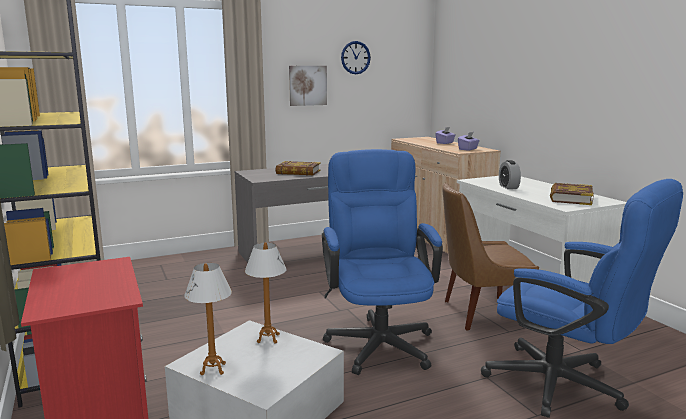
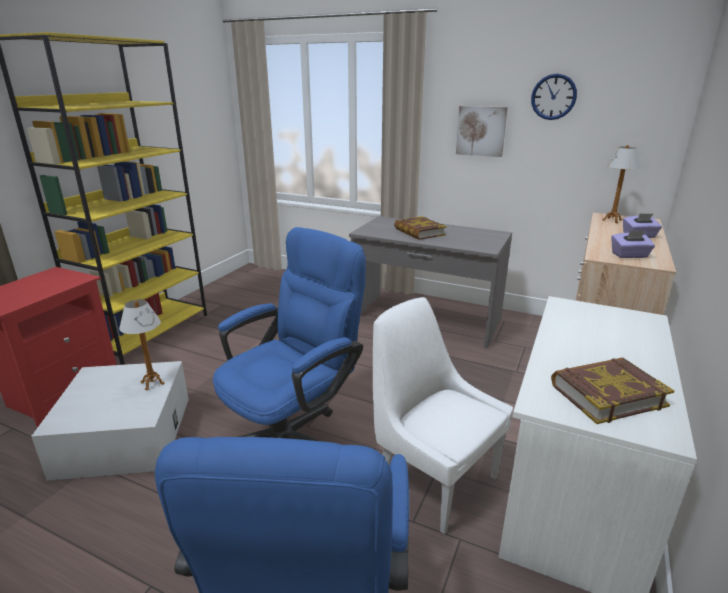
camera: 50 degrees right, 10 degrees up
(213, 369) = (86, 386): table lamp -> table lamp (612, 220)
(480, 313) = (432, 479): brown chair -> white chair
(508, 187) = (578, 334): alarm clock -> none

